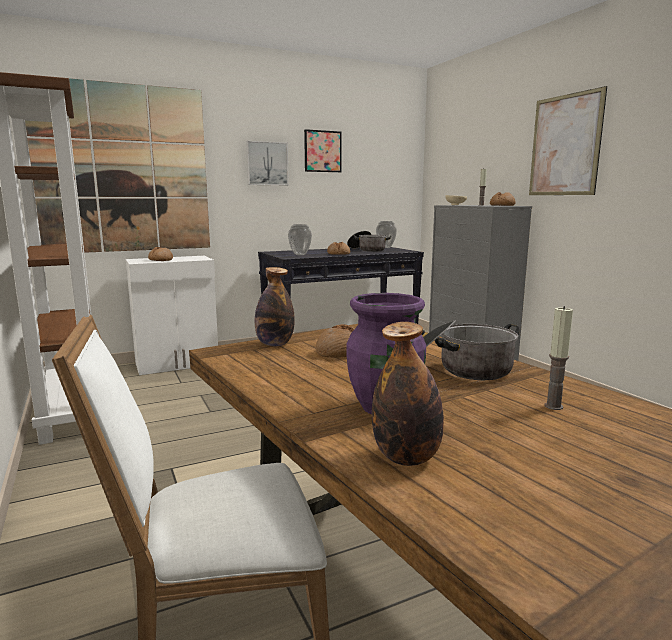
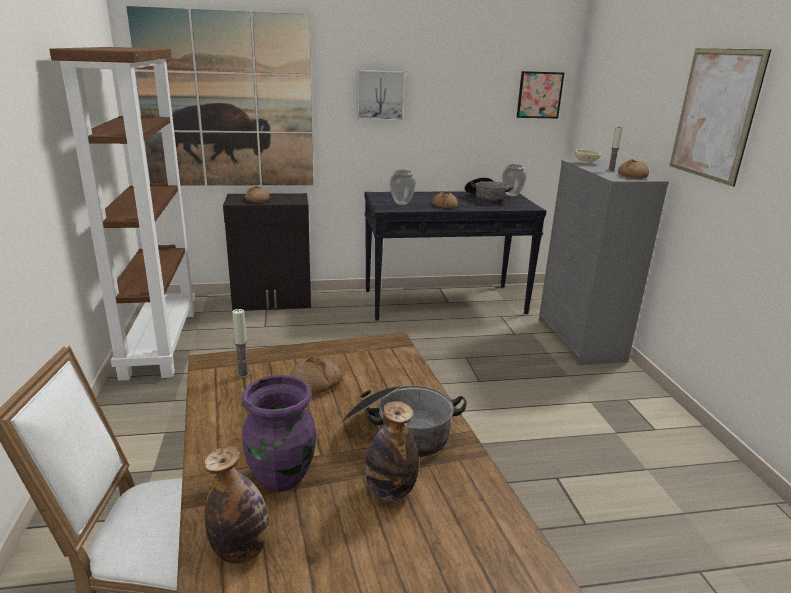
camera: 15 degrees right, 10 degrees up
(178, 364) = (273, 301): white cabinet -> black cabinet
(274, 344) = (266, 359): bottle -> bottle (390, 491)
(322, 151) = (447, 80): picture -> picture (539, 95)
(553, 406) = (433, 511): candle -> candle (243, 374)

